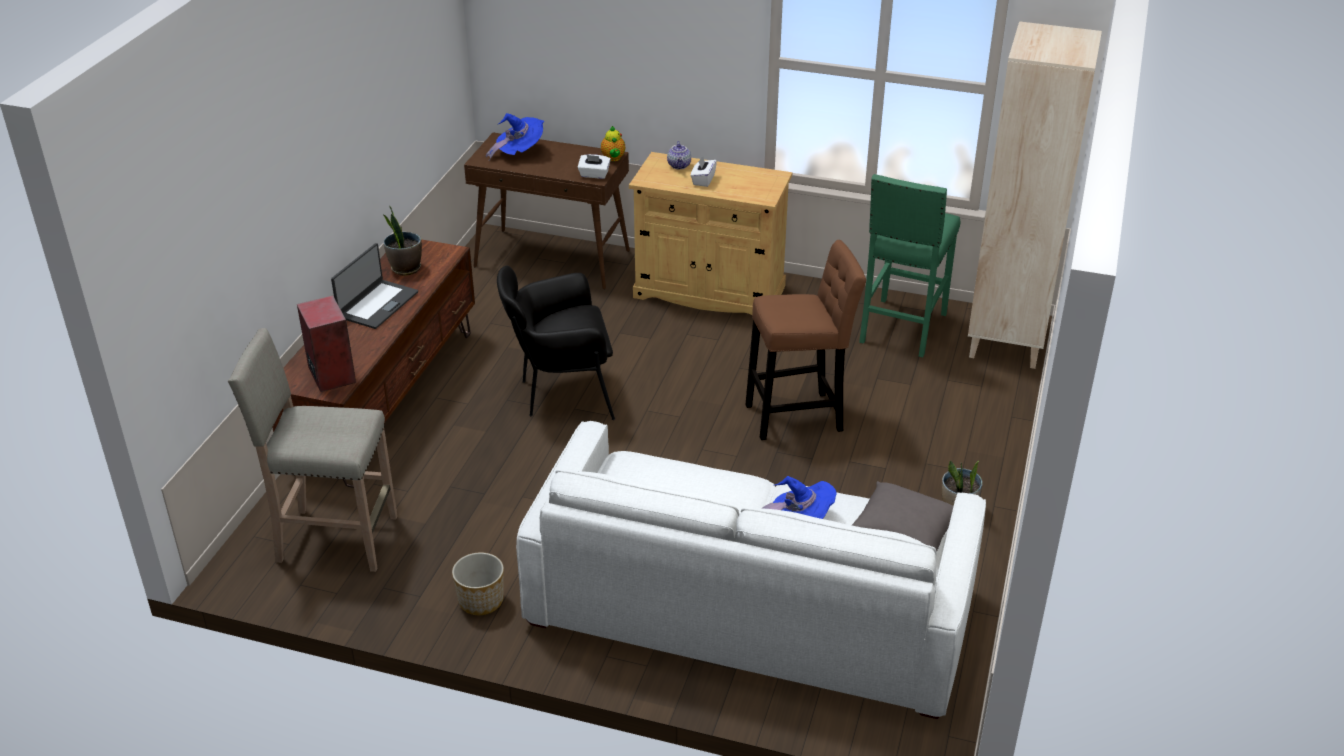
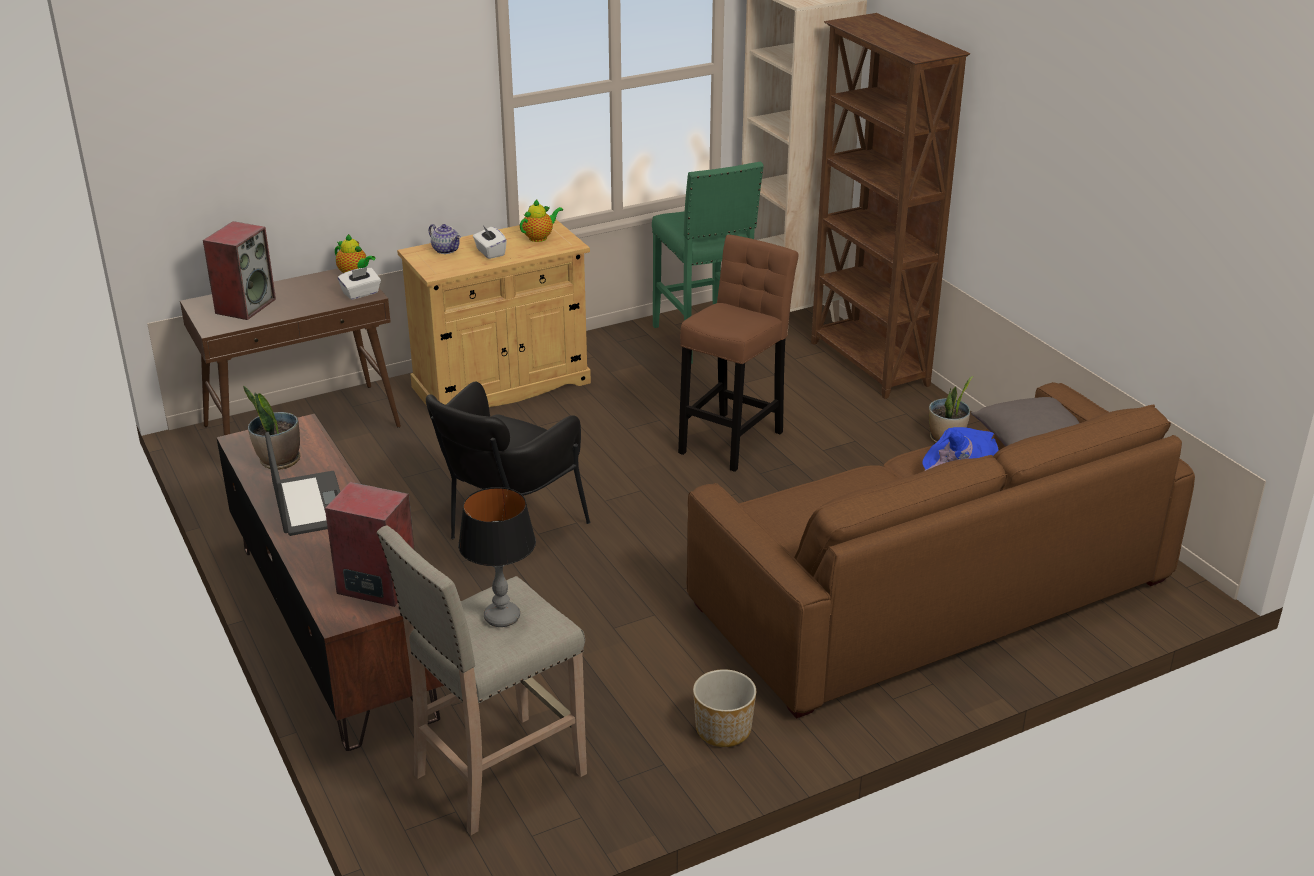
camera: 45 degrees left, 5 degrees down
(329, 429) = (501, 617): none -> table lamp
(519, 152) = (245, 306): blue hat -> speaker
(750, 609) = (932, 593): white sofa -> brown sofa
(754, 183) = (540, 237): none -> teapot
(999, 416) = (868, 365): none -> brown bookcase

